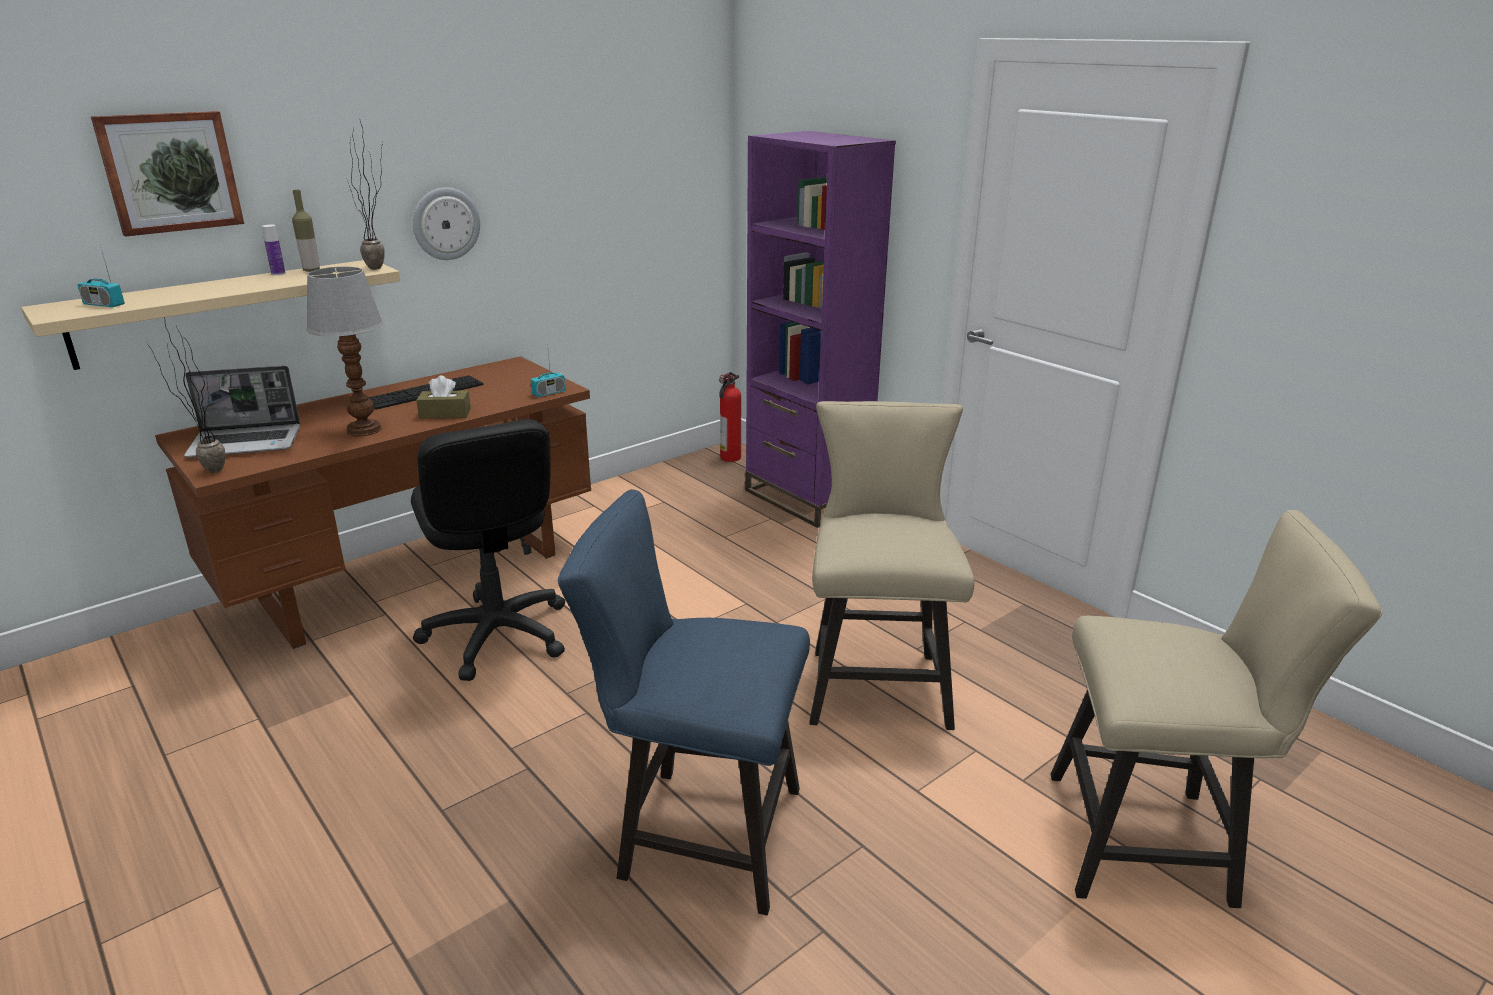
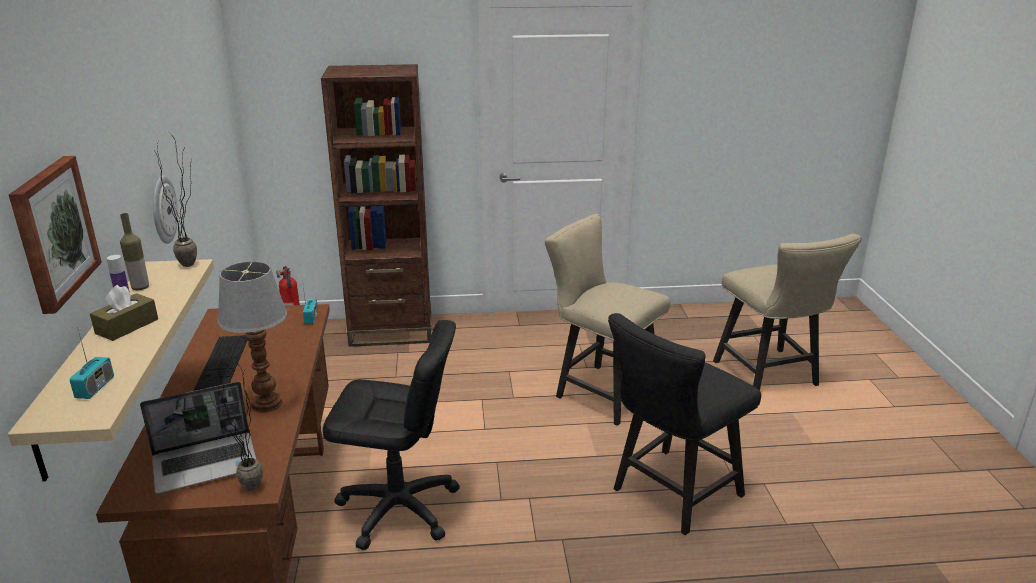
camera: 55 degrees left, 0 degrees up
(104, 305) = (95, 388): radio -> radio turned 45 degrees counterclockwise
(247, 443) = (207, 463): laptop -> laptop turned 45 degrees clockwise
(445, 414) = (287, 364): brown tissue box -> brown tissue box (127, 326)
(697, 832) = (670, 495): blue chair -> black chair
(806, 498) = (391, 331): purple bookcase -> brown bookcase
(1155, 841) = (770, 376): beige chair -> beige chair turned 120 degrees clockwise

